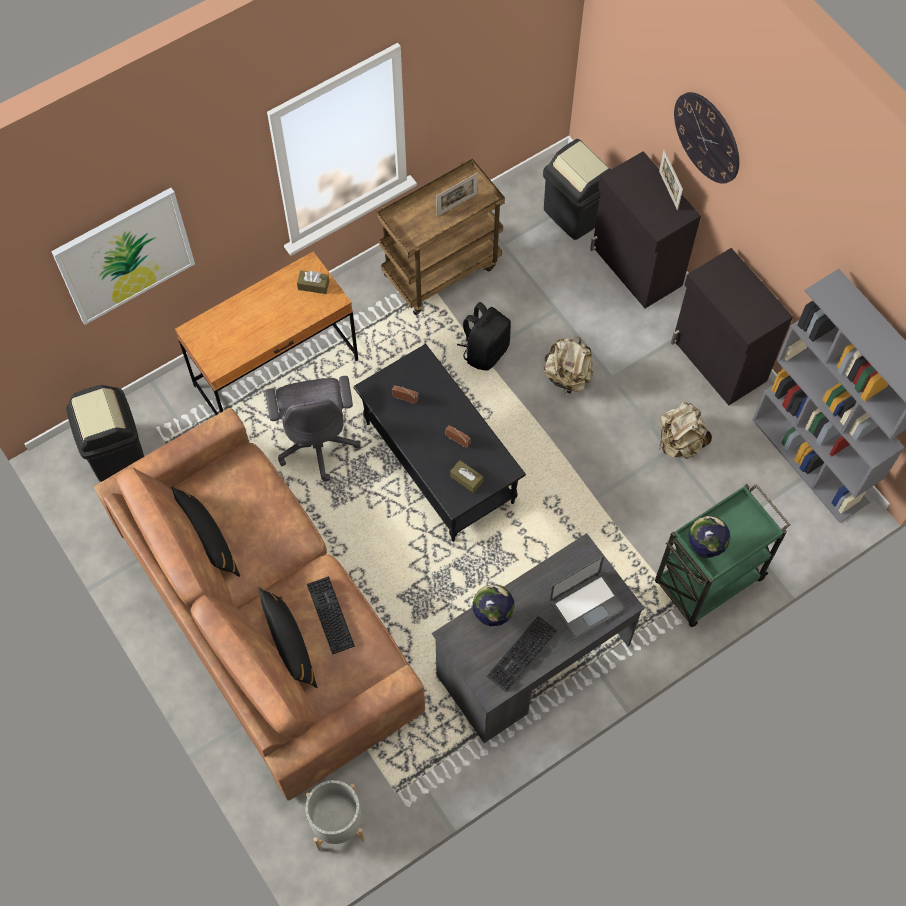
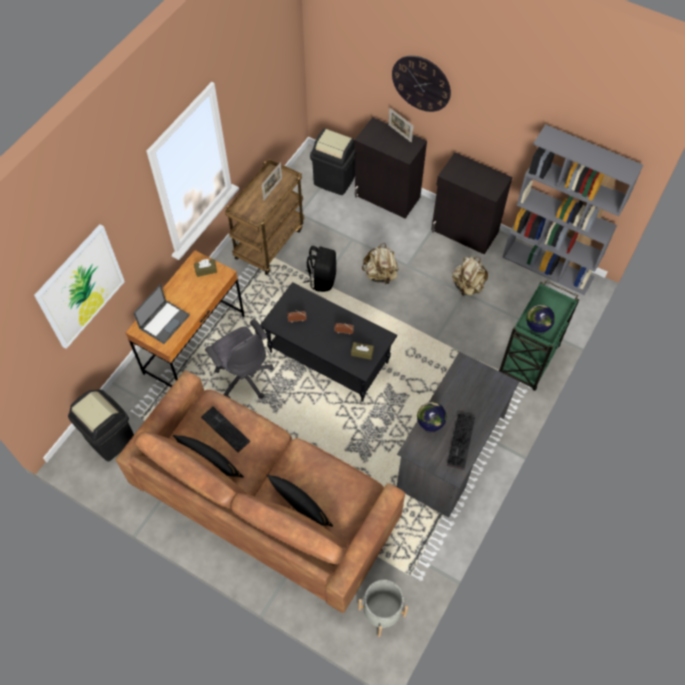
camera: 25 degrees left, 5 degrees down
(328, 614) = (316, 475): keyboard -> keyboard (224, 429)
(587, 604) = (484, 393): laptop -> laptop (164, 321)

